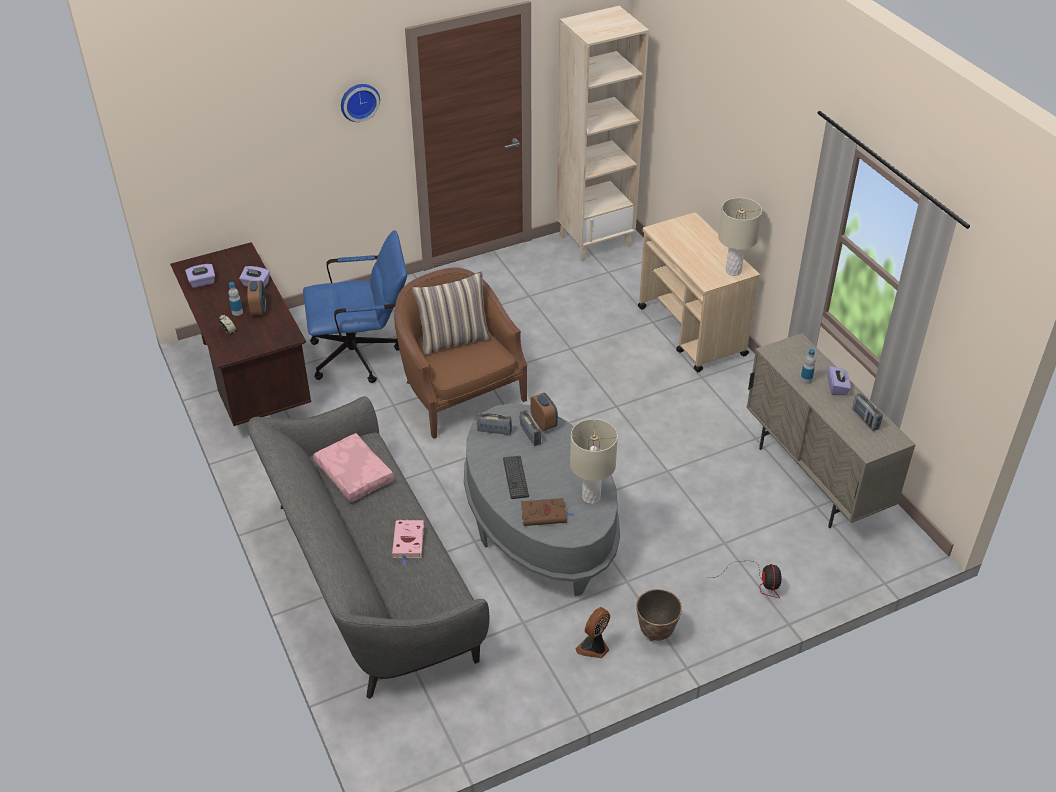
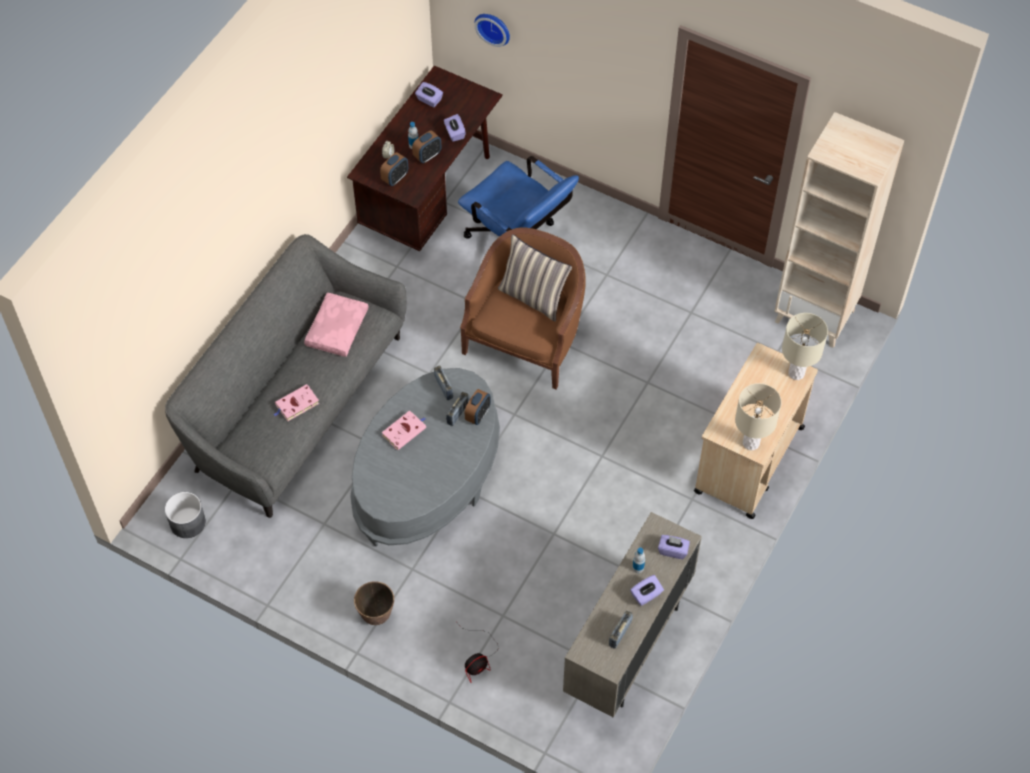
camera: 55 degrees right, 15 degrees up
(257, 338) = (395, 178): none -> alarm clock
(359, 101) = (623, 53): wall clock -> wall clock (494, 27)
(423, 735) = (187, 522): none -> grey planter
(515, 477) = (405, 431): keyboard -> pink book
(545, 514) = (381, 472): brown book -> none
(591, 497) = (421, 491): beige table lamp -> beige table lamp (796, 373)
(594, 647) = (333, 582): fan -> none
(804, 353) = (673, 550): none -> purple tissue box

